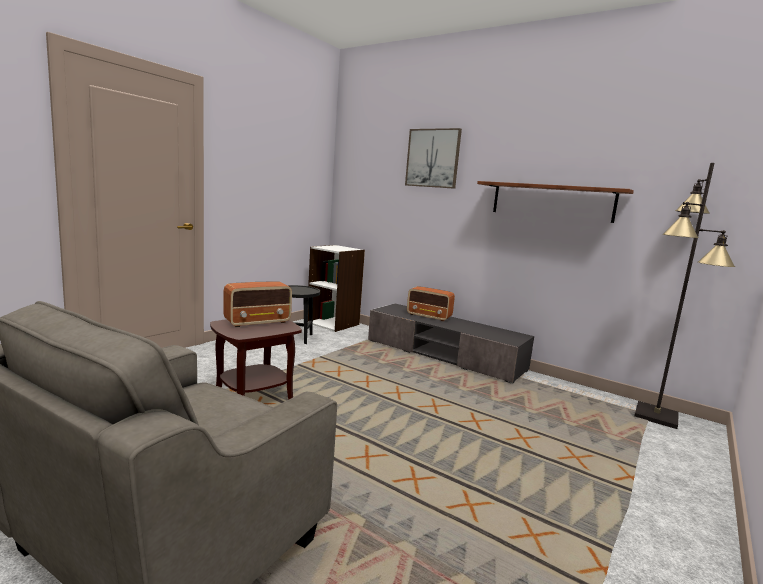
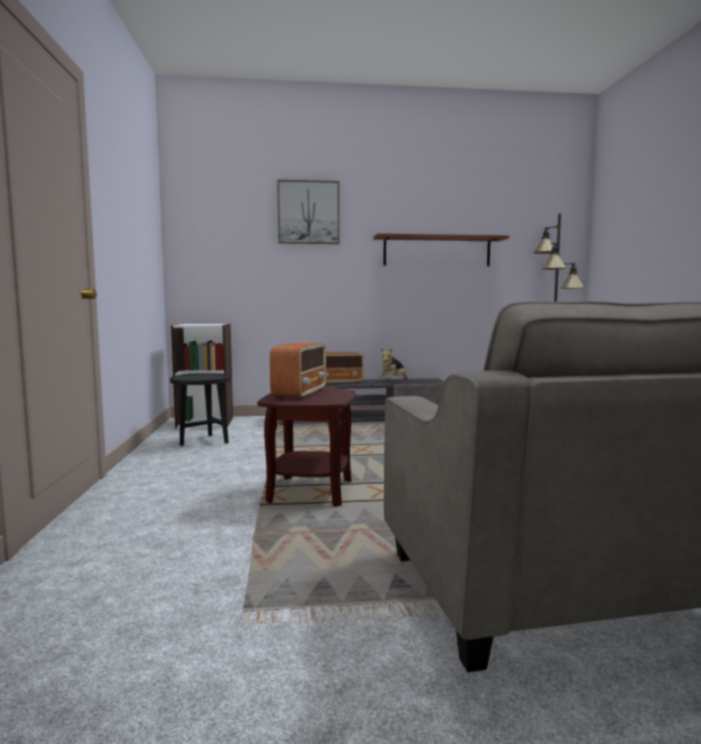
camera: 40 degrees left, 5 degrees down
(474, 328) = (393, 382): none -> plush toy

